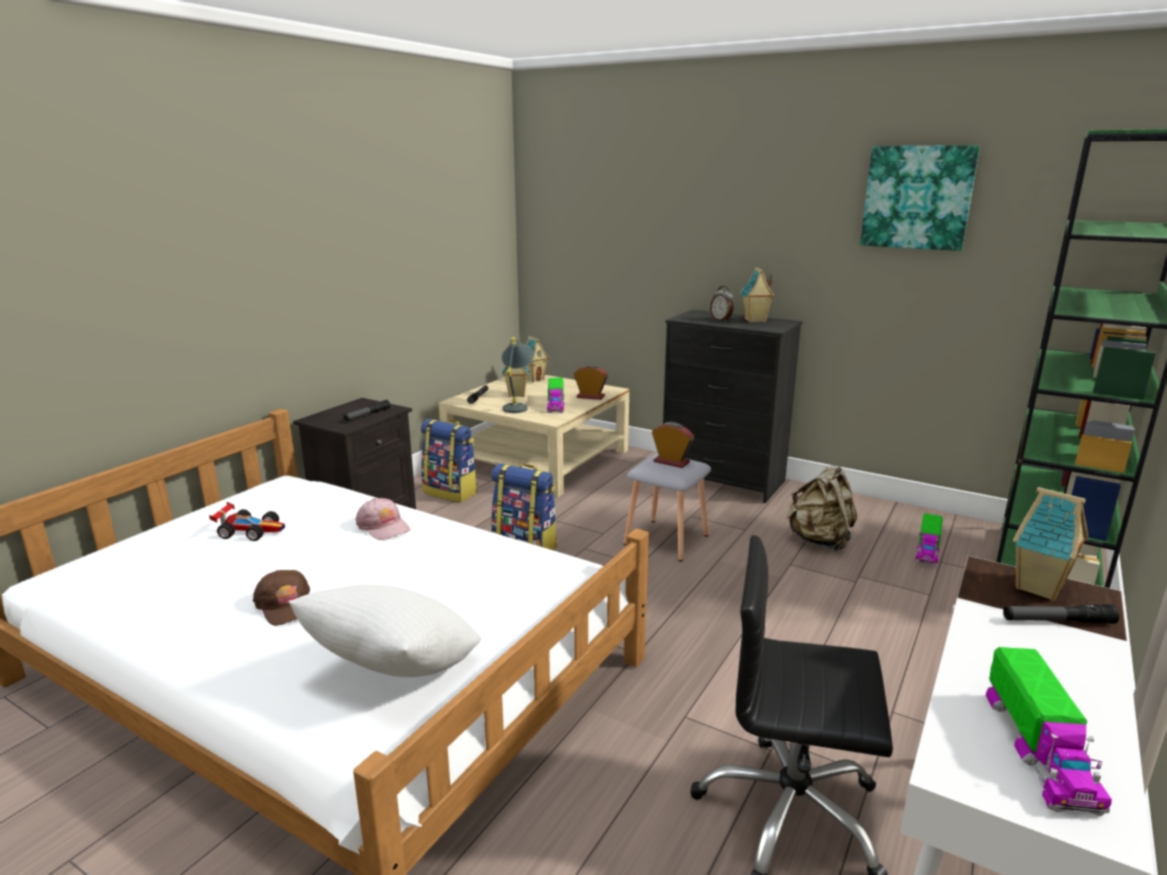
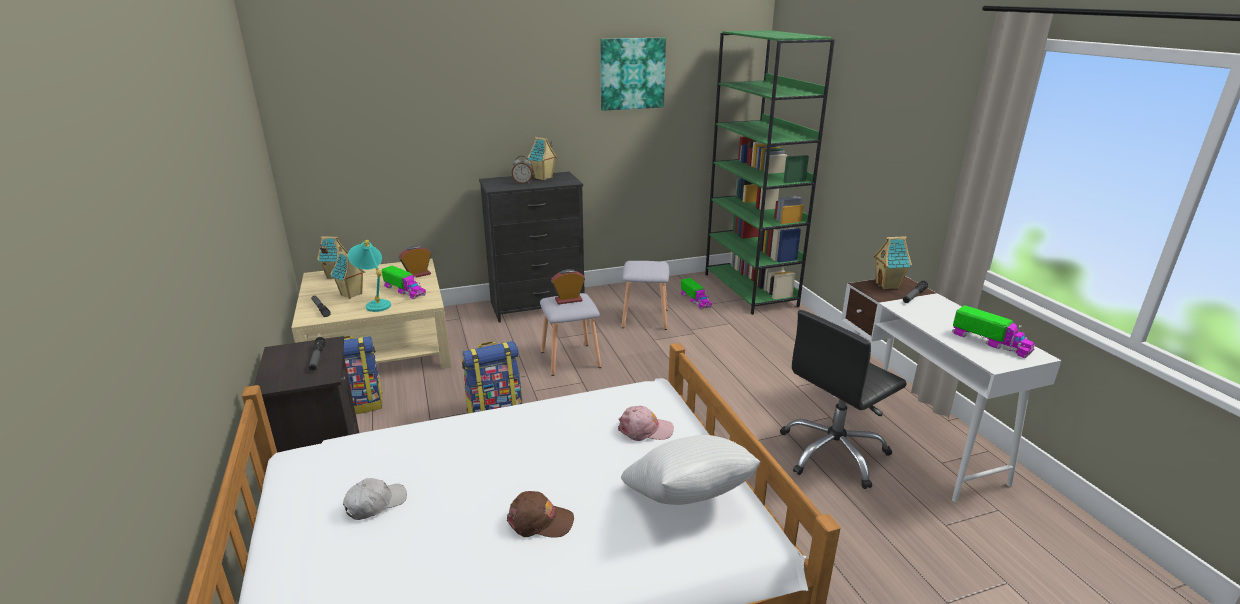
camera: 50 degrees left, 5 degrees up
(251, 530) = (375, 504): toy car -> white cap
(383, 527) = (478, 436): pink cap -> pink cap (645, 429)
(517, 406) = (375, 303): grey table lamp -> turquoise table lamp
(820, 540) = (645, 319): beige backpack -> grey stool

